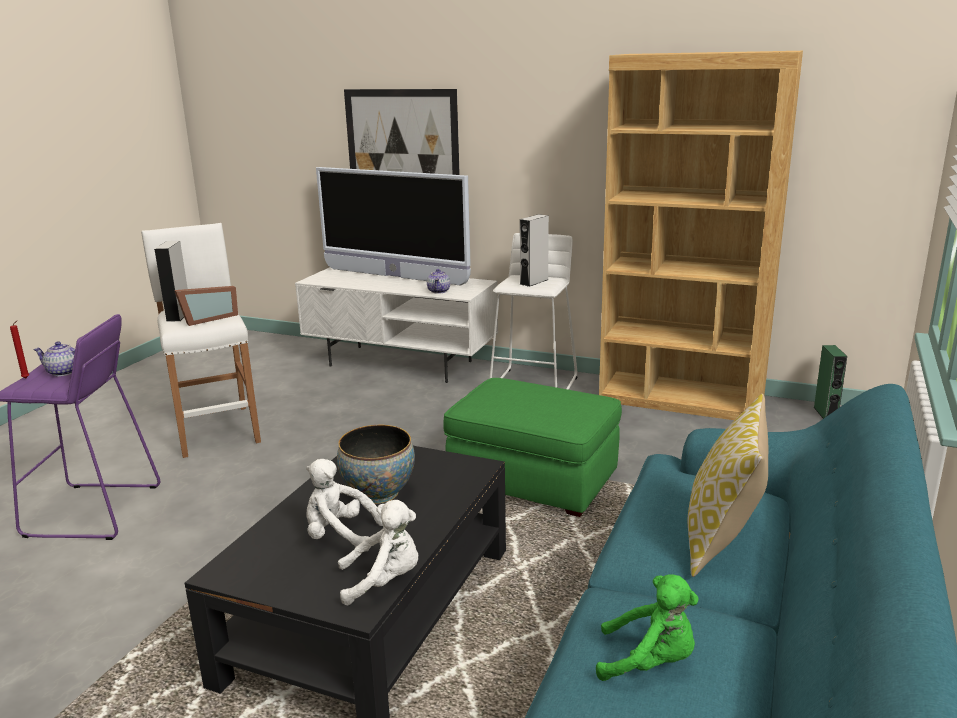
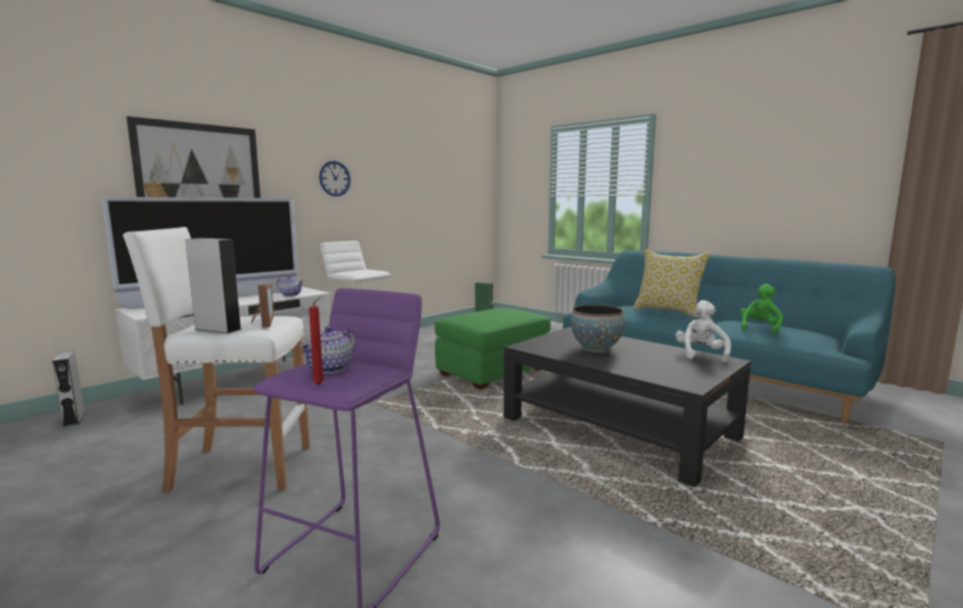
camera: 70 degrees left, 10 degrees down
(340, 536) = (648, 359): white plush toy -> none
(534, 282) = (362, 271): grey speaker -> grey speaker (74, 419)
(557, 146) = (334, 178): none -> wall clock
(681, 400) = (434, 332): brown bookcase -> none

